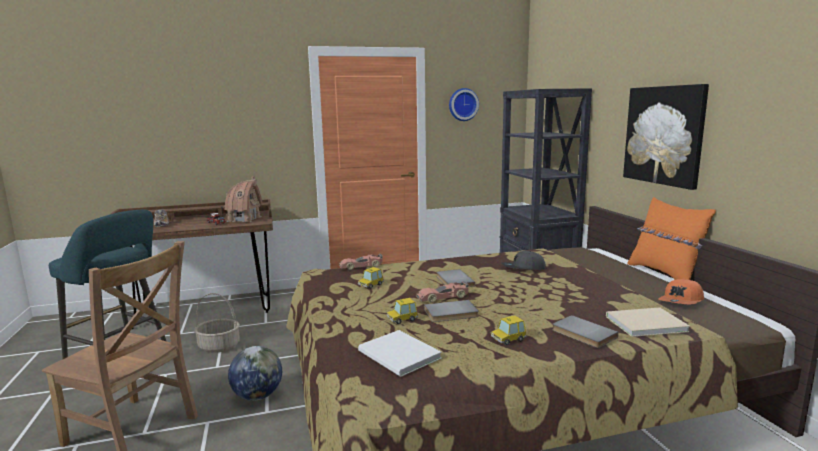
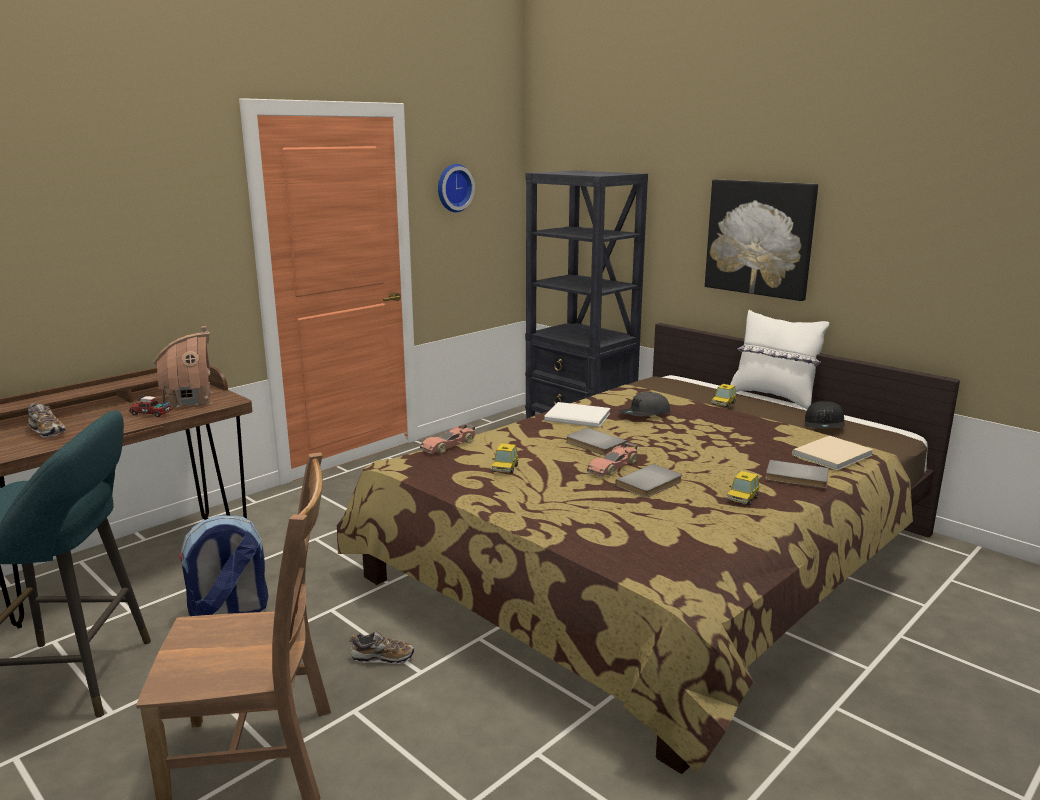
camera: 30 degrees left, 5 degrees up
(218, 346) = (229, 612): basket -> backpack
(258, 396) = (382, 657): globe -> shoe
(399, 356) = (669, 543): white book -> white book (579, 417)
(402, 319) = (609, 502): toy car -> toy car (723, 403)
(665, 274) = (773, 397): orange pillow -> white pillow
(681, 301) = (824, 425): orange cap -> black cap

